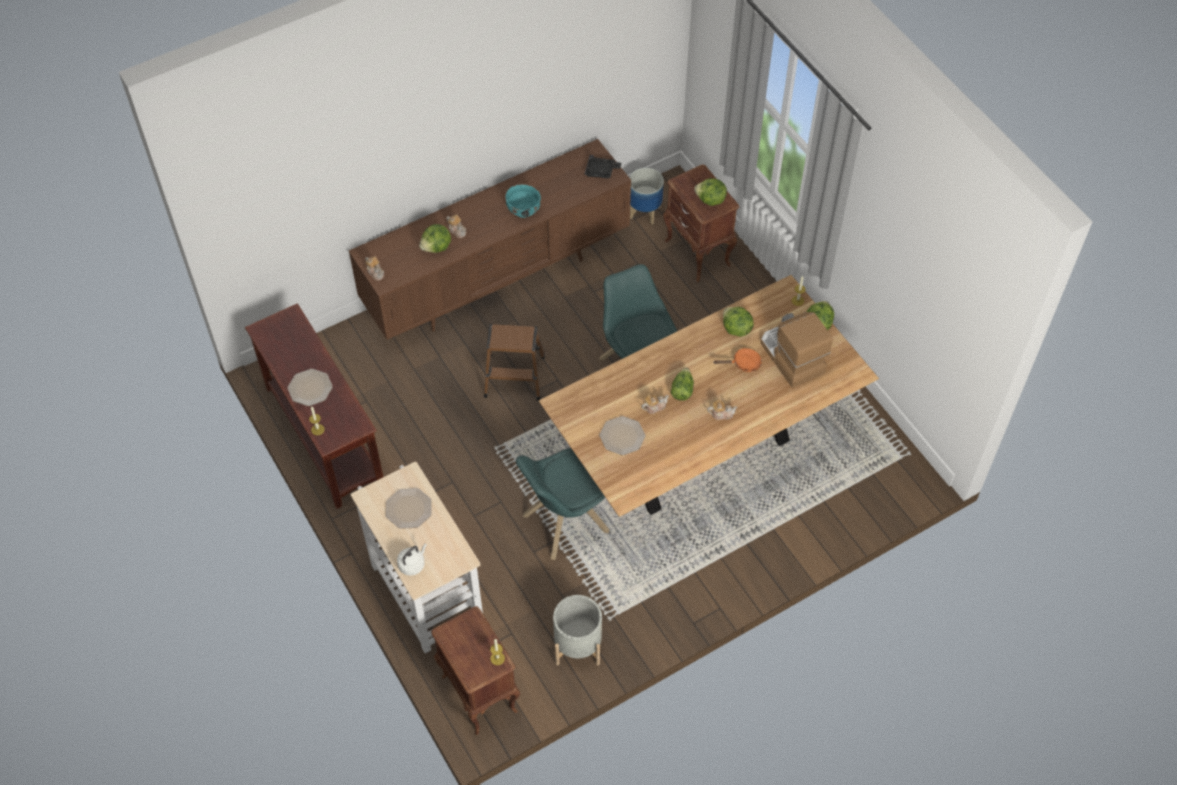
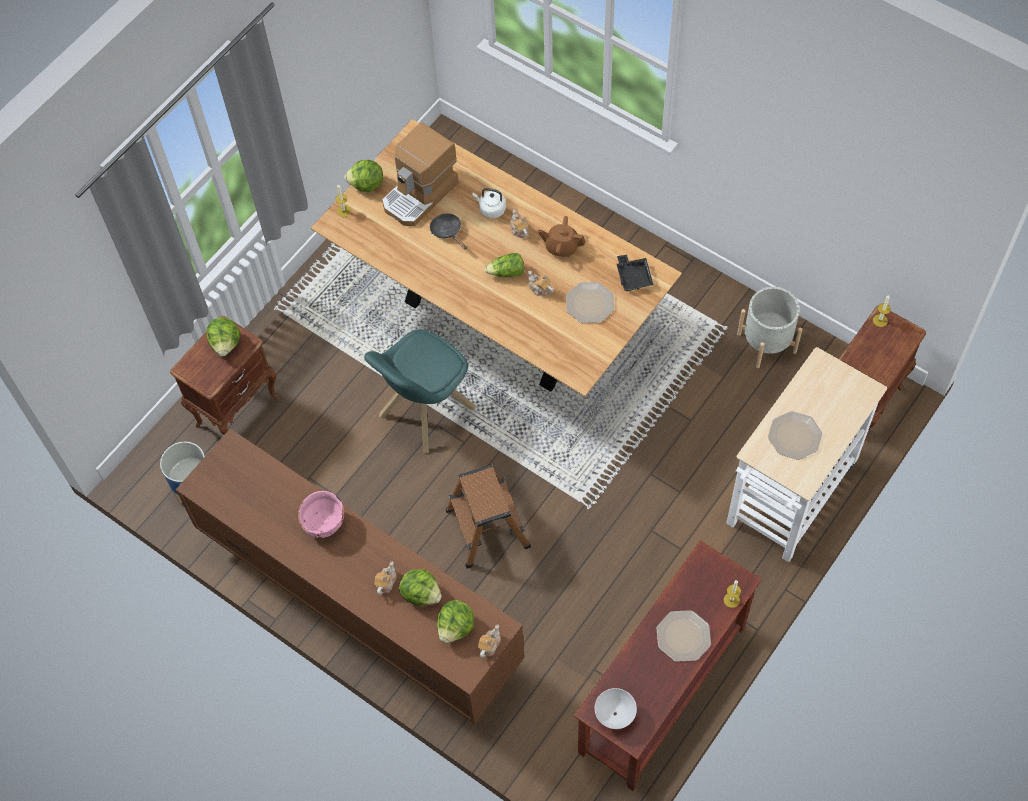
camera: 110 degrees left, 5 degrees up
(282, 326) = (615, 714): none -> white bowl
(413, 564) = (852, 404): white kettle -> white kettle (491, 209)
(523, 210) = (324, 523): turquoise bowl -> pink bowl
(564, 523) = (644, 406): turquoise chair -> none
(601, 171) = (229, 464): black tray -> black tray (633, 277)
(689, 437) = (561, 247): none -> brown teapot
(736, 329) = (406, 252): lettuce -> lettuce (456, 627)
(743, 363) = (448, 231): orange frying pan -> black frying pan

